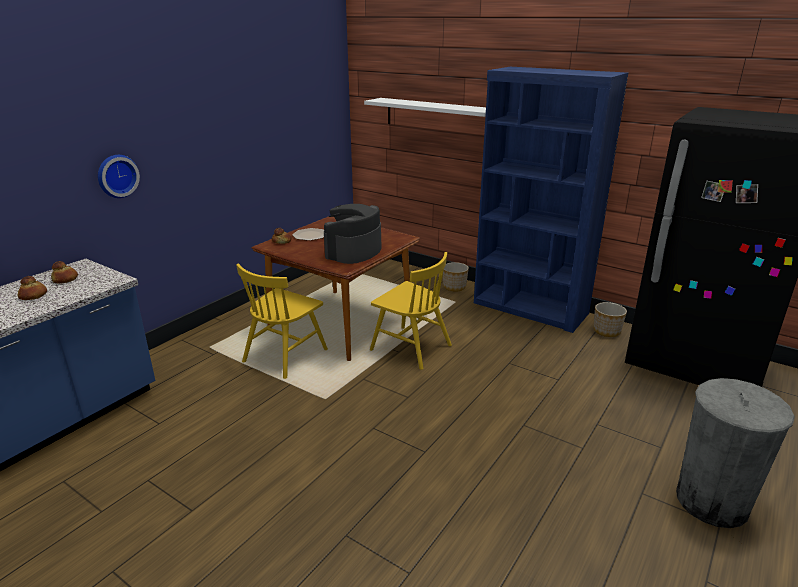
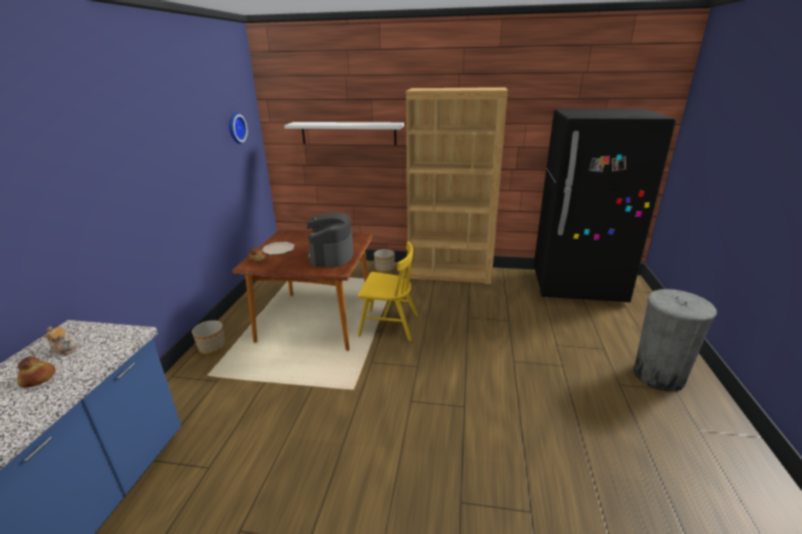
camera: 25 degrees left, 0 degrees up
(65, 279) = (65, 349): bread -> teapot
(116, 176) = (85, 223): wall clock -> wall clock (235, 128)
(285, 355) = (288, 361): yellow chair -> none
(530, 308) = (450, 273): blue bookcase -> brown bookcase
(606, 331) = (510, 277): planter -> planter (212, 347)

